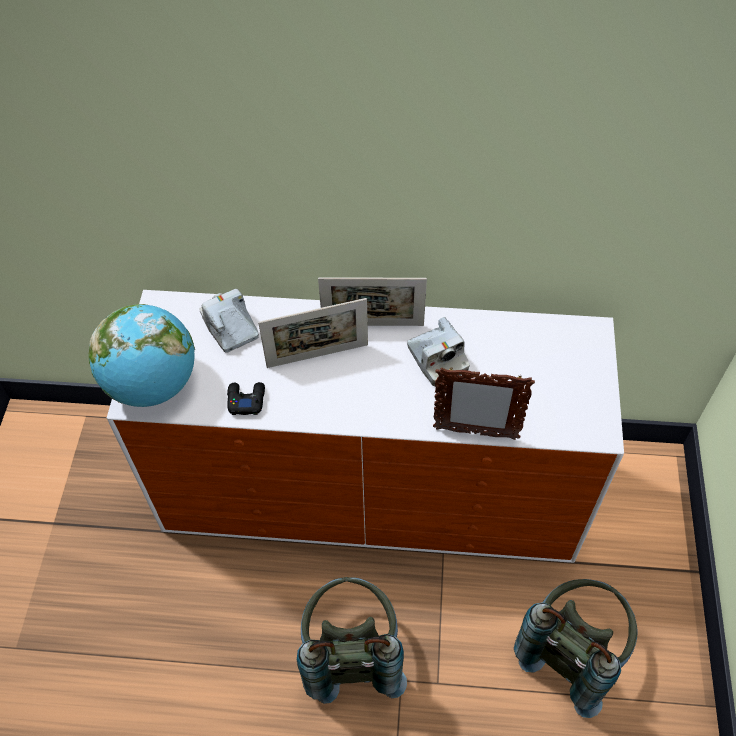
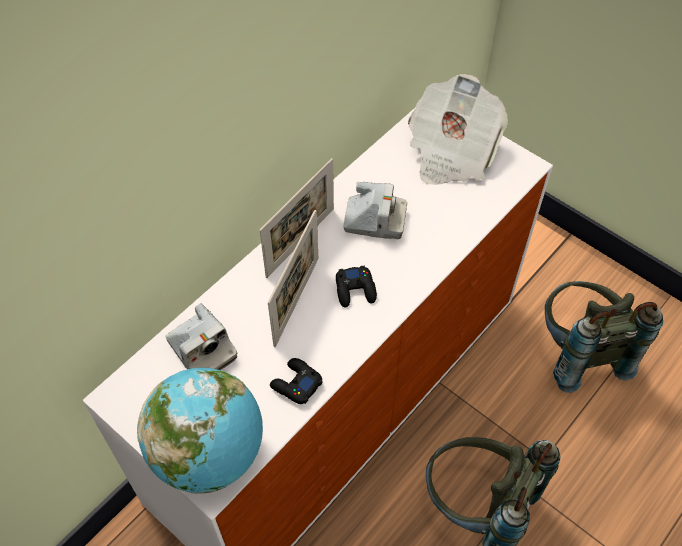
camera: 55 degrees left, 0 degrees up
(230, 327) = (202, 350): camera -> camera turned 135 degrees counterclockwise
(359, 386) = (355, 290): none -> black game controller
(475, 433) = (465, 240): picture frame -> none
(561, 368) = (451, 151): none -> newspaper

